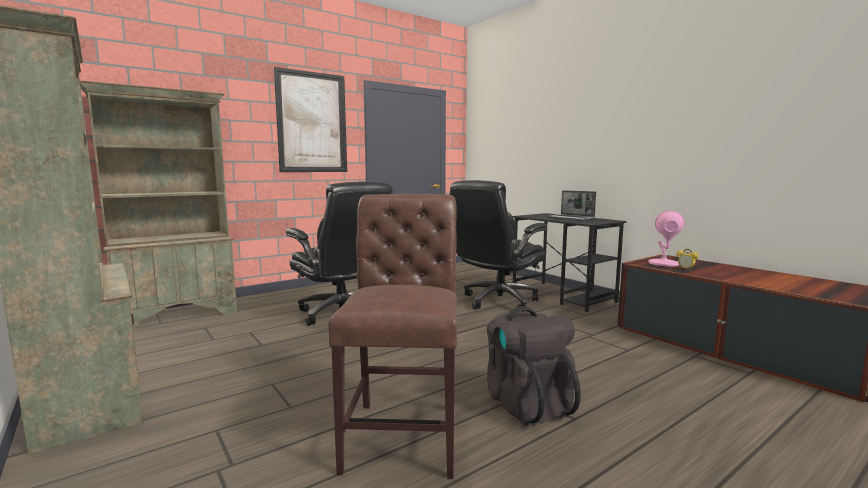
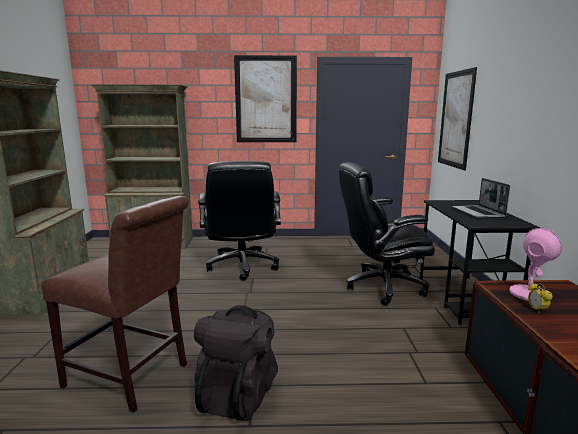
camera: 35 degrees right, 5 degrees up
(404, 431) = (131, 377): brown chair -> brown chair turned 75 degrees clockwise
(498, 148) = (455, 119): none -> picture

